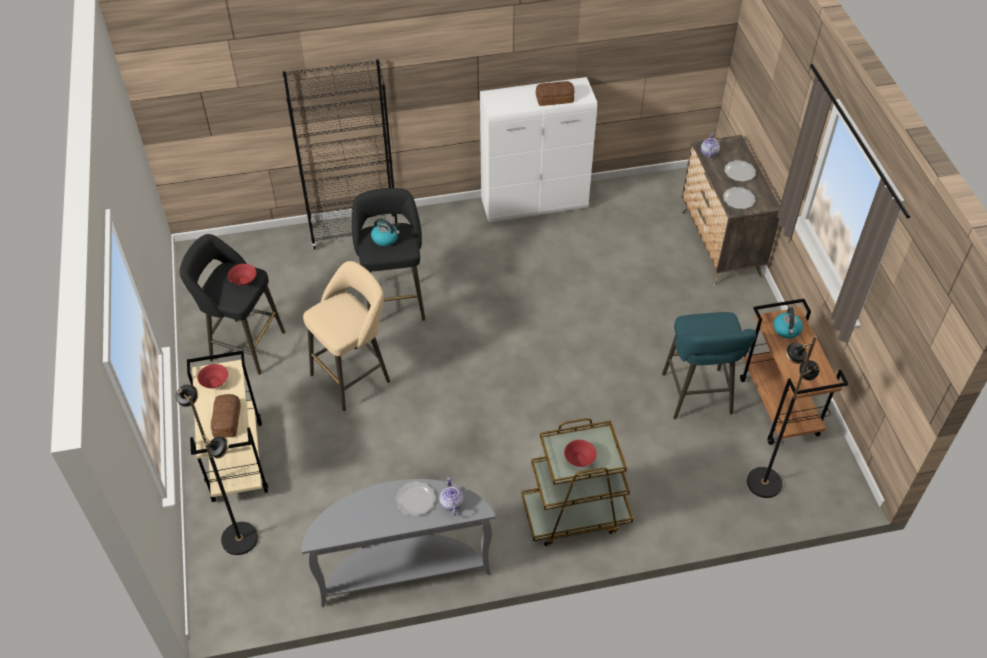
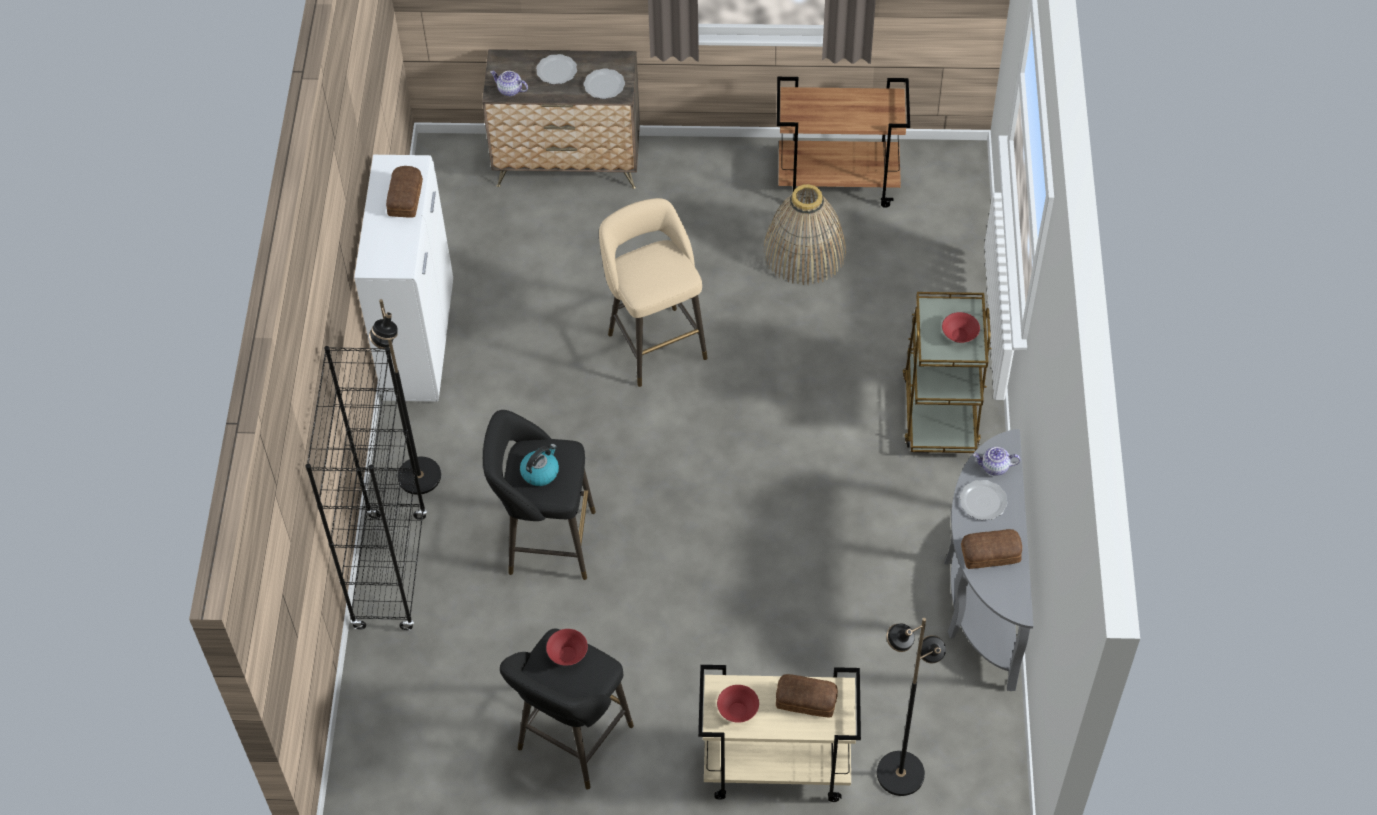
camera: 75 degrees left, 5 degrees up
(354, 375) = (668, 609): beige stool -> beige stool (654, 342)
(365, 513) = (991, 554): none -> bread
(698, 397) = (804, 252): turquoise stool -> basket
(763, 482) = (936, 227): black floor lamp -> black floor lamp (418, 477)
(786, 330) = (811, 109): kettle -> none

